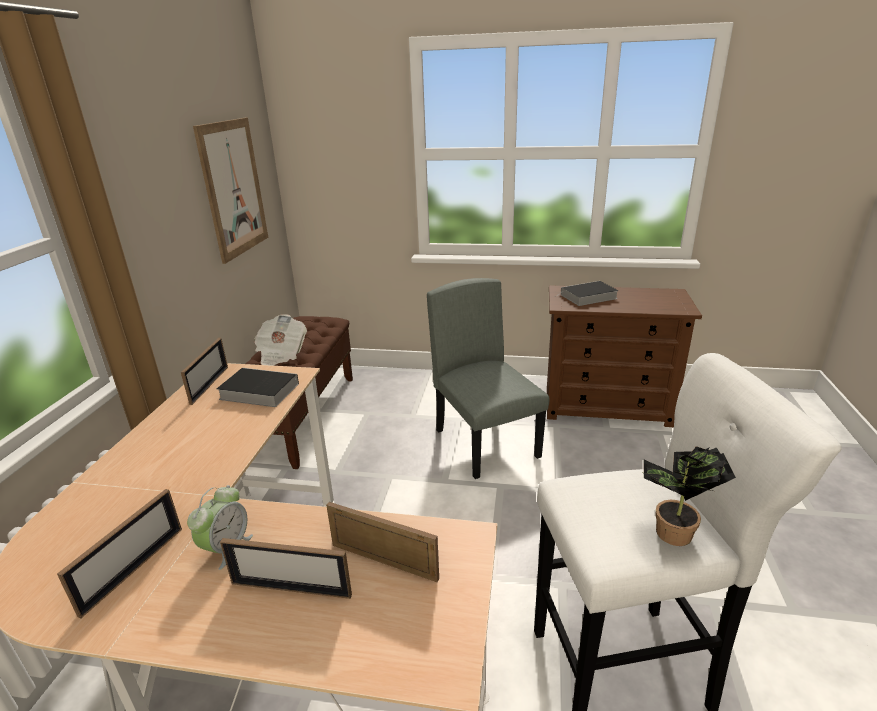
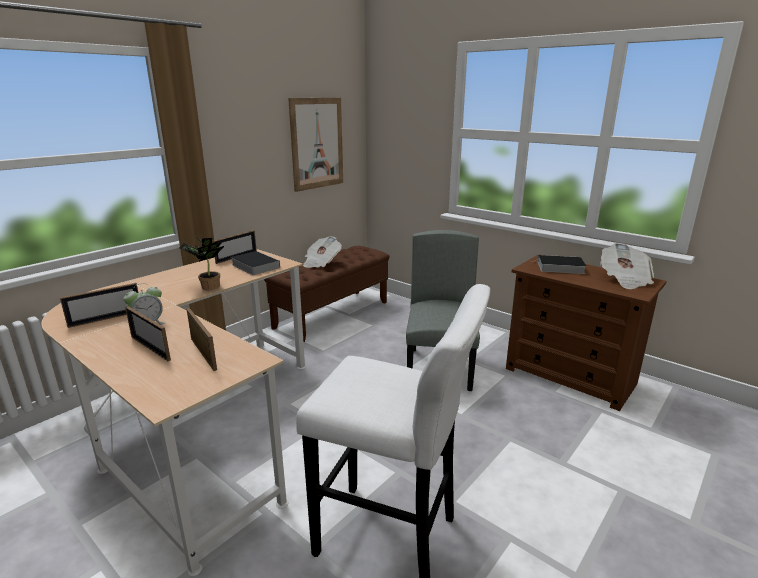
camera: 30 degrees right, 5 degrees down
(655, 296) = (624, 279): none -> newspaper
(672, 537) = (378, 406): potted plant -> potted plant (207, 287)

